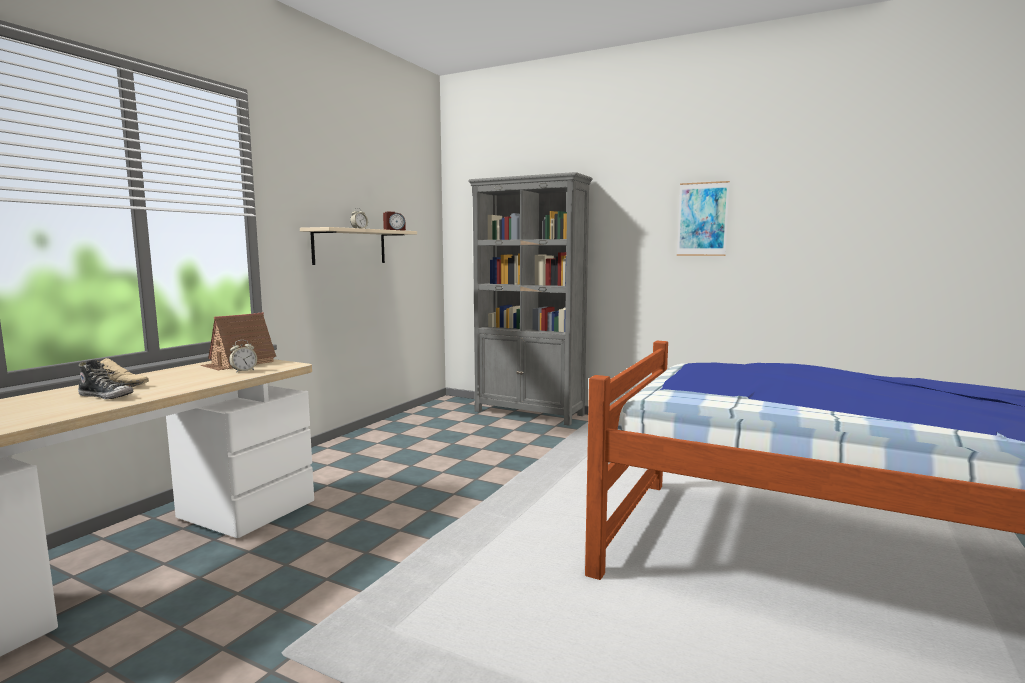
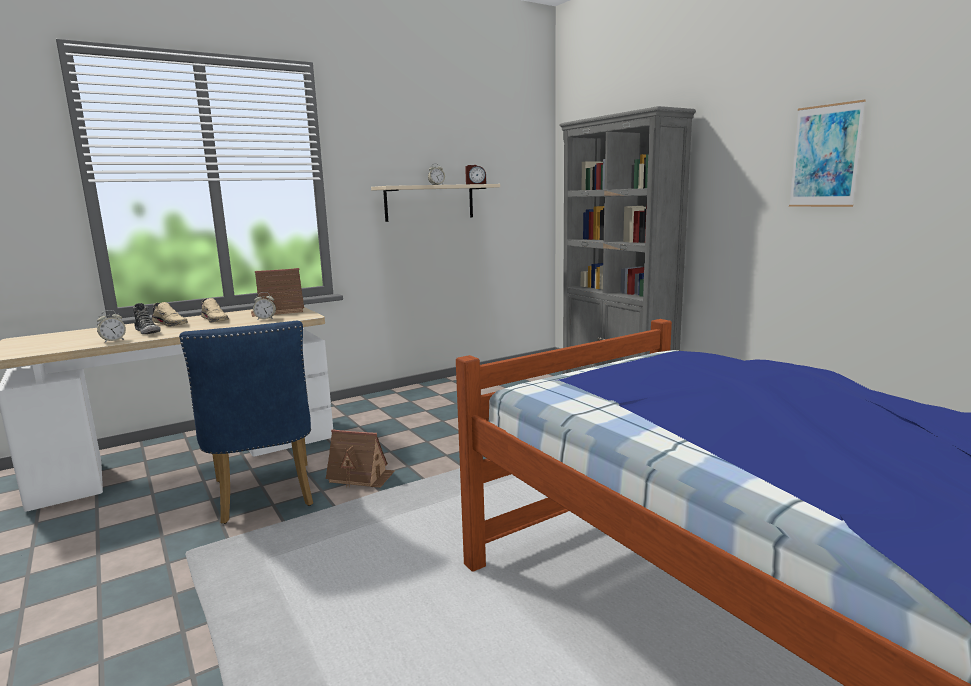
camera: 30 degrees right, 5 degrees up
(78, 410) = (113, 341): none -> alarm clock
(174, 377) = (215, 320): none -> beige shoe
(306, 574) = (264, 497): none -> blue chair
(392, 530) = (361, 476): none -> toy house

